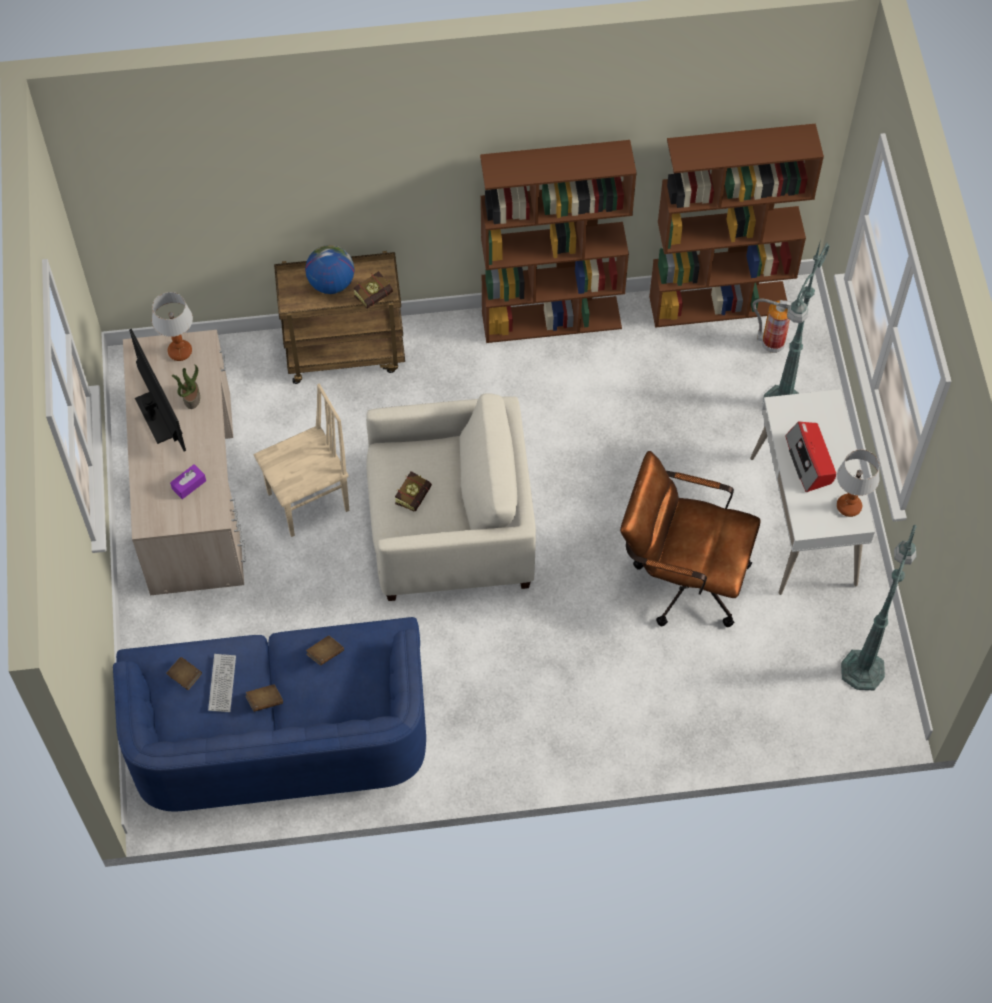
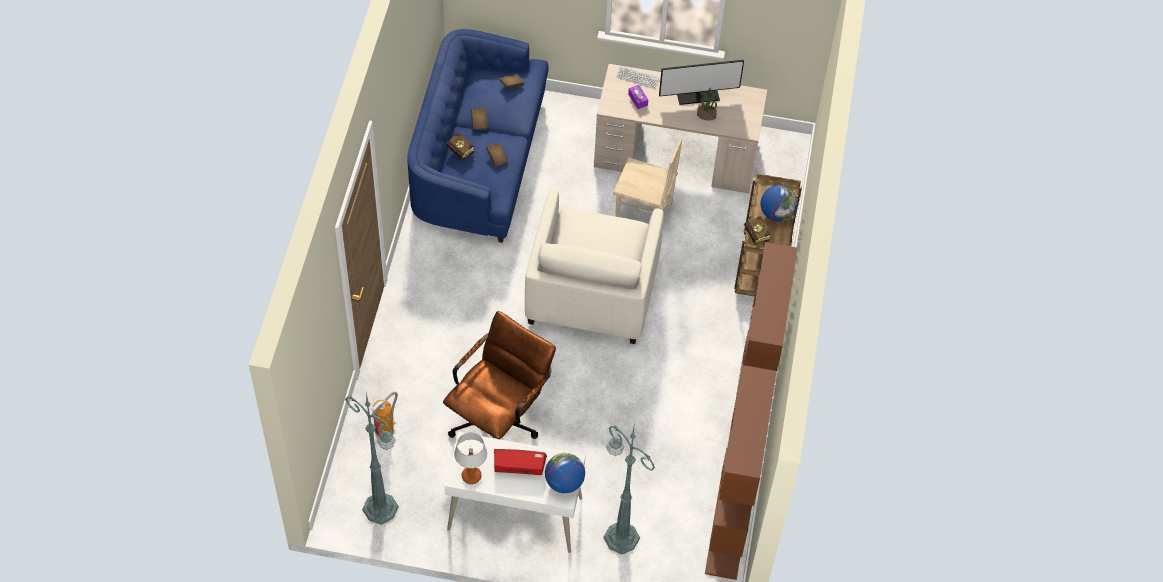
camera: 105 degrees right, 5 degrees down
(180, 352) = (745, 117): table lamp -> none
(222, 683) = (499, 102): keyboard -> keyboard (637, 78)
(309, 503) = (643, 217): beige chair -> beige chair turned 60 degrees counterclockwise
(415, 494) = (596, 235): book -> book (462, 153)
(771, 344) = (679, 550): fire extinguisher -> fire extinguisher (385, 432)
(811, 408) = (564, 482): none -> globe

